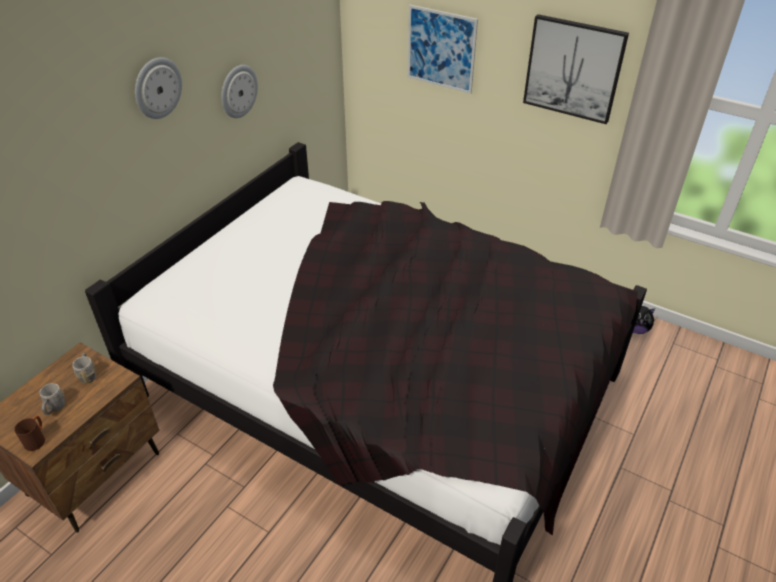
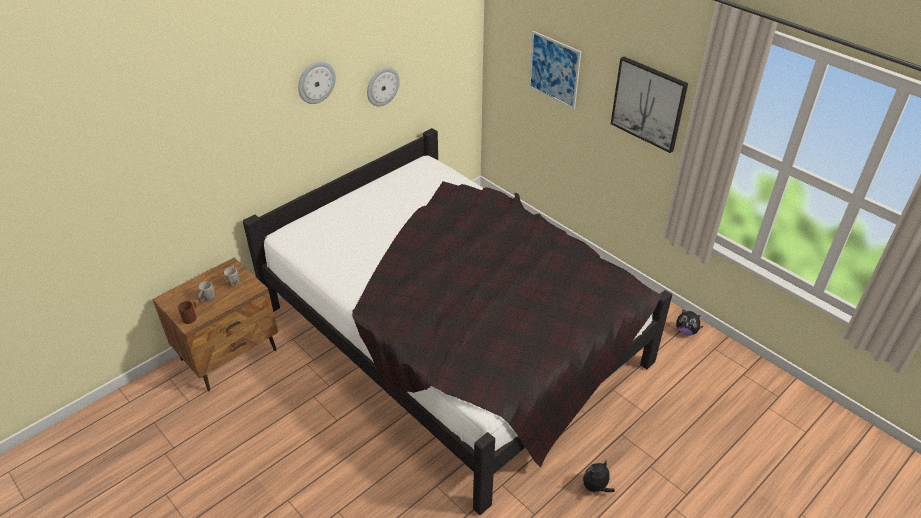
camera: 15 degrees right, 0 degrees up
(620, 543) = (596, 487): none -> plush toy

